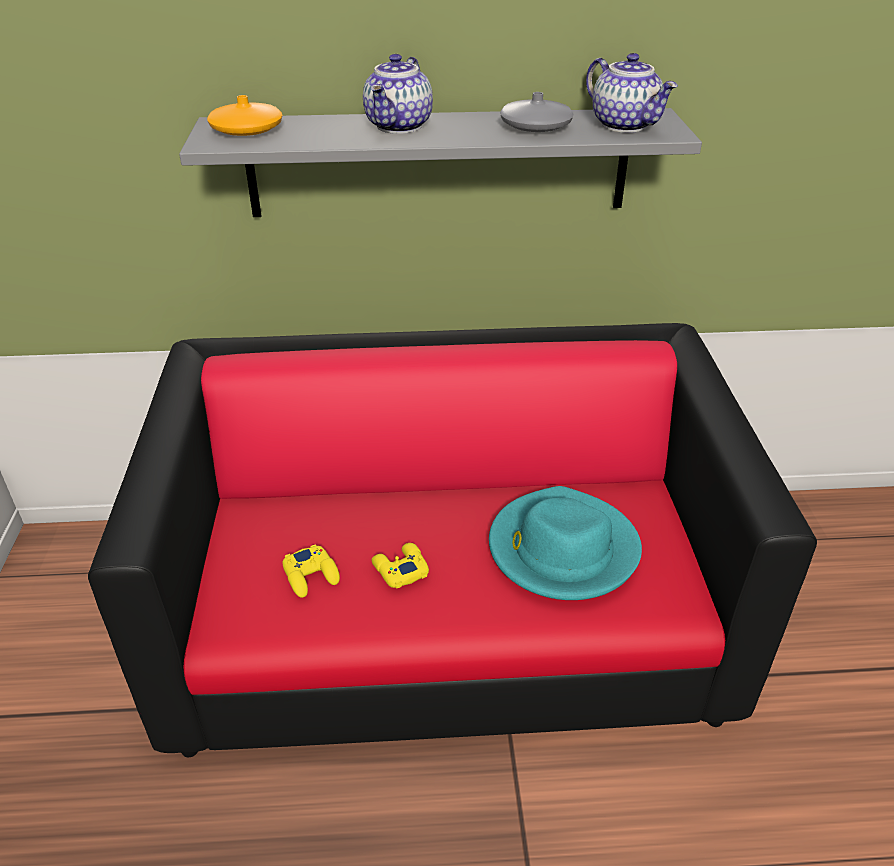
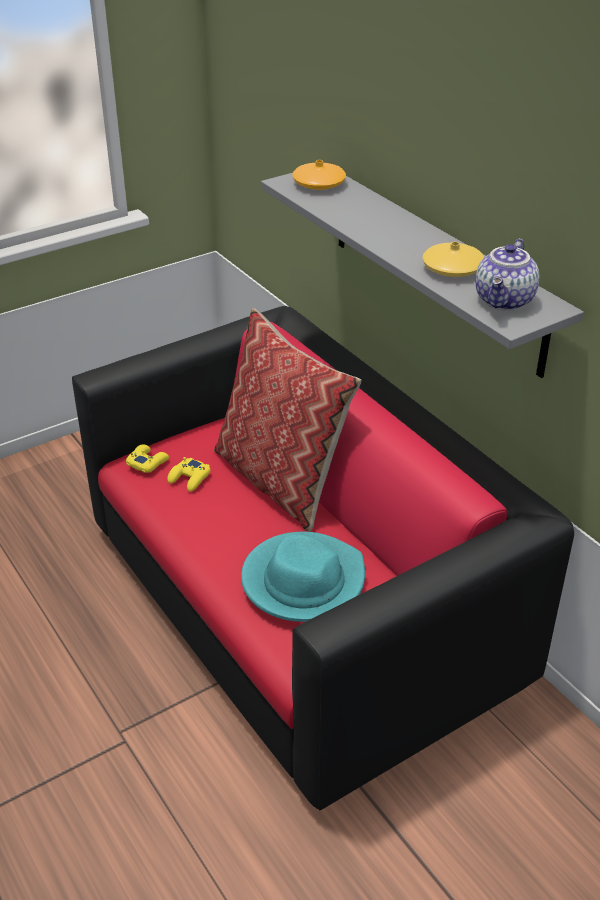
camera: 60 degrees right, 0 degrees up
(384, 501) = (281, 480): none -> pillow
(400, 127) = (387, 224): teapot -> none
(400, 569) = (222, 512): yellow game controller -> yellow game controller (147, 462)
(535, 127) = (452, 269): grey vase -> yellow vase

